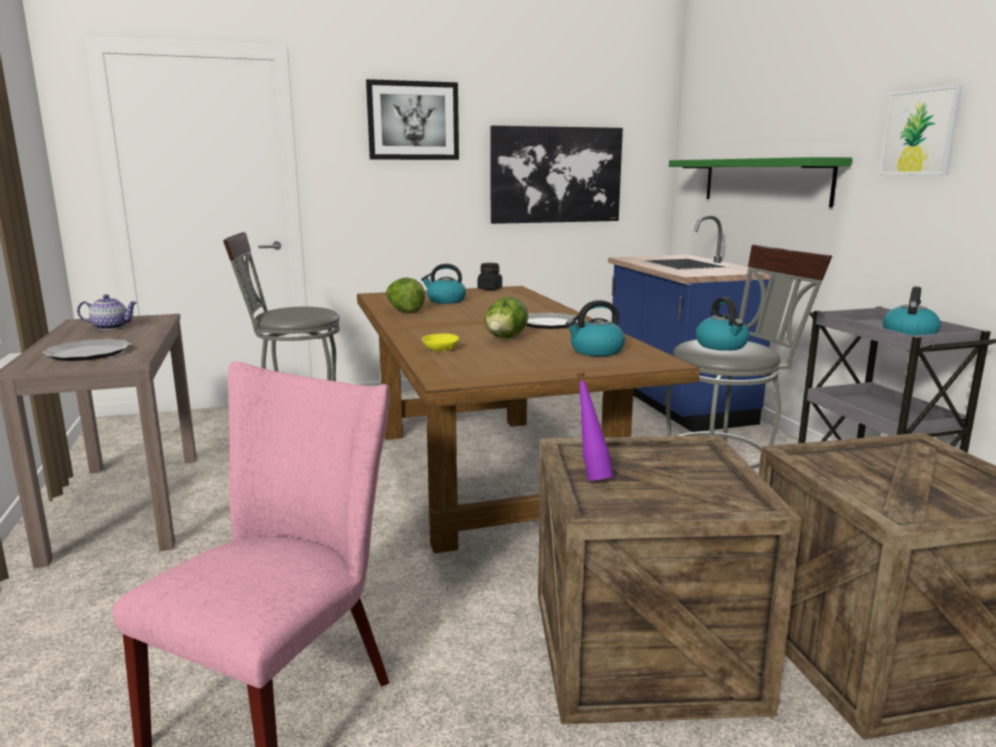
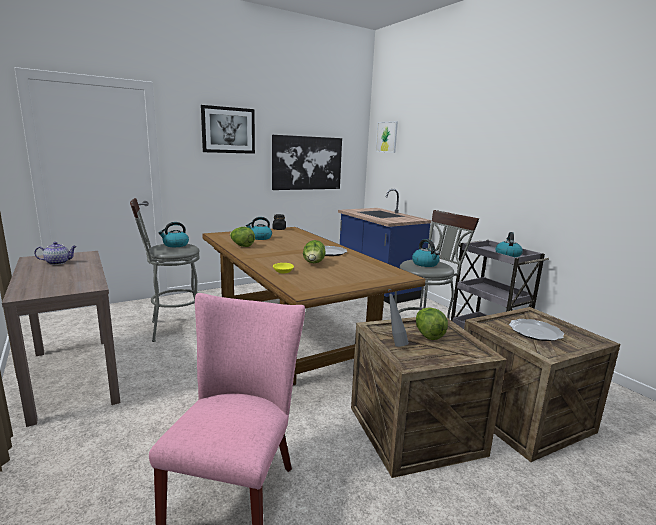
camera: 15 degrees left, 0 degrees up
(89, 353) = (59, 283): plate -> plate (535, 332)
(591, 476) = (395, 344): purple bottle -> grey bottle
(596, 351) = (367, 270): kettle -> kettle (175, 245)
(666, 467) = (428, 335): none -> lettuce
(764, 181) = (421, 171): green shelf -> none
(920, 132) = (507, 155): picture -> picture (387, 137)

